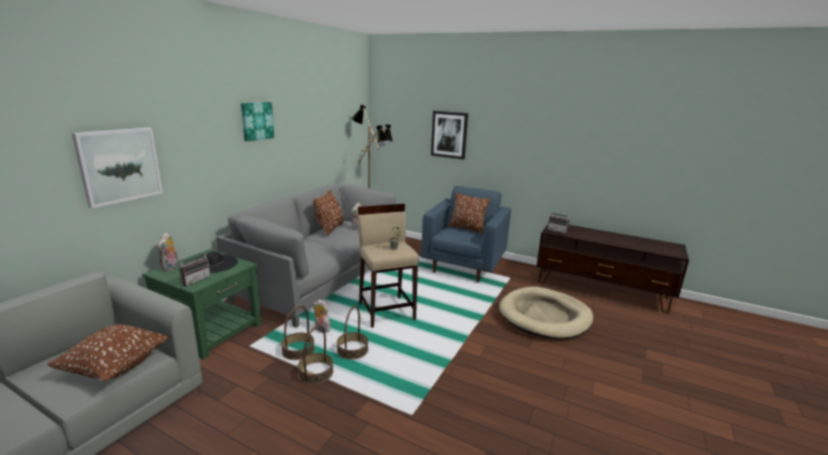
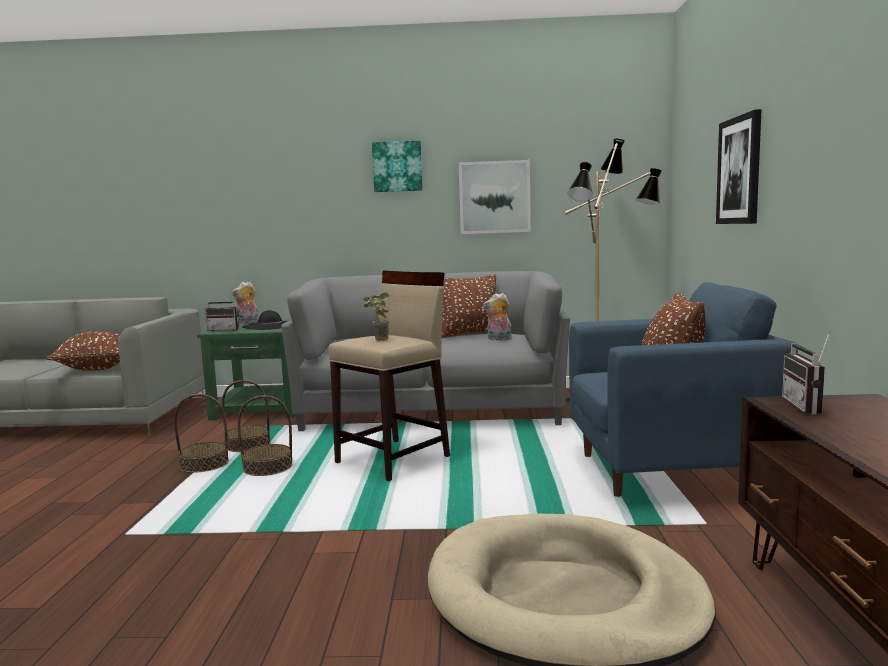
camera: 65 degrees right, 10 degrees down
(120, 165) = (223, 206): picture -> picture (494, 197)
(321, 330) = (305, 442): plush toy -> none

